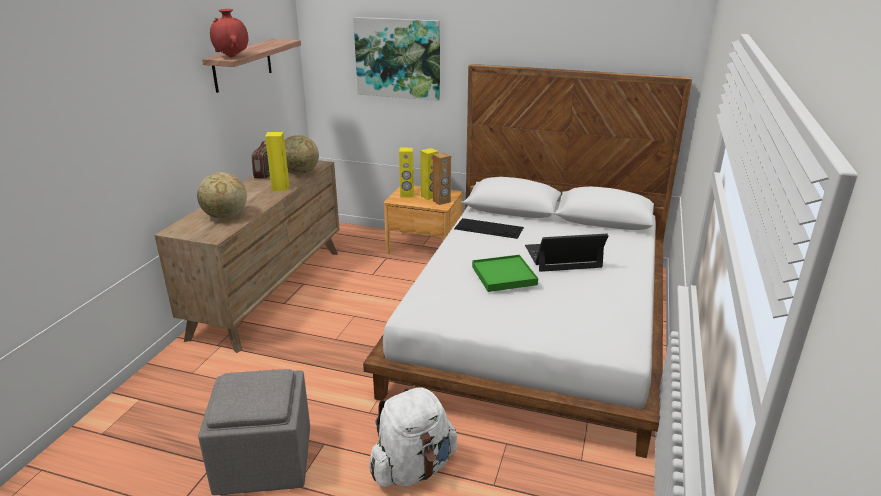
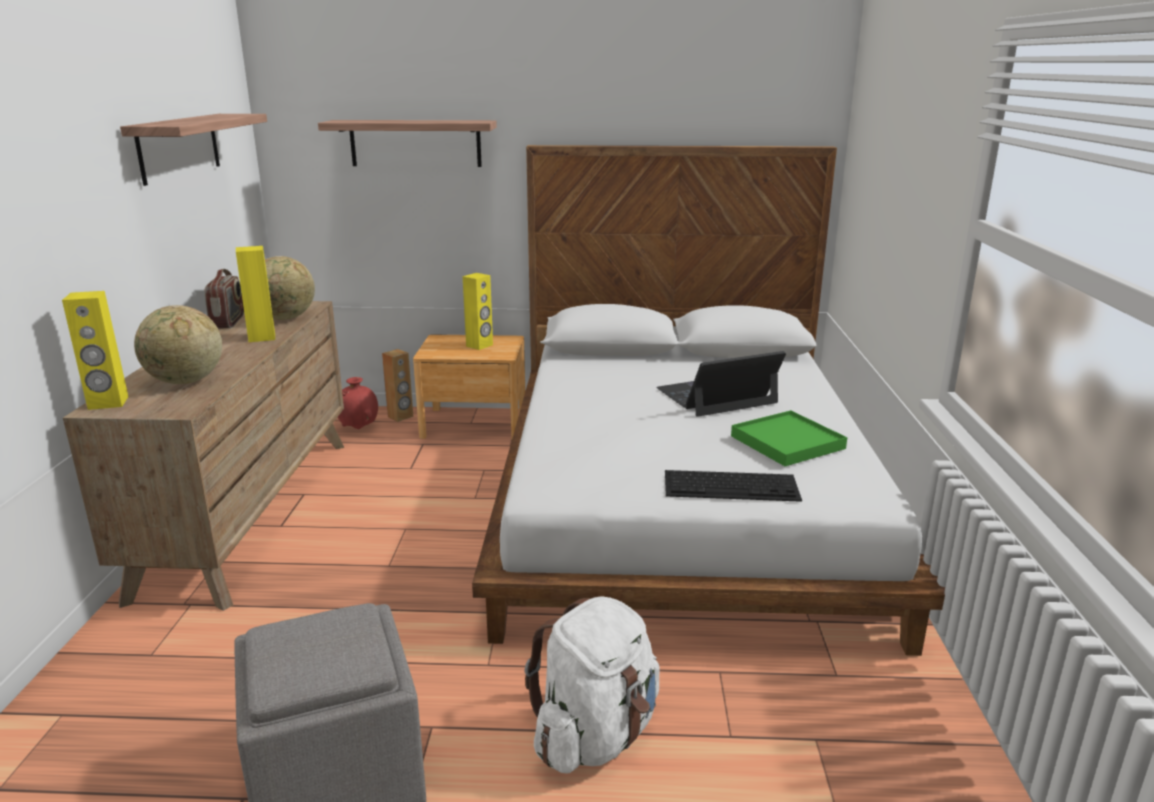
camera: 15 degrees left, 5 degrees down
(232, 57) = (172, 124): red vase -> red vase (359, 428)
(398, 58) = (415, 143): picture -> shelf
(407, 195) = (445, 346): yellow speaker -> yellow speaker (108, 403)
(441, 201) = (500, 350): brown speaker -> brown speaker (400, 417)
(489, 228) = (593, 373): keyboard -> keyboard (732, 485)
(504, 275) = (651, 426): green tray -> green tray (787, 442)

